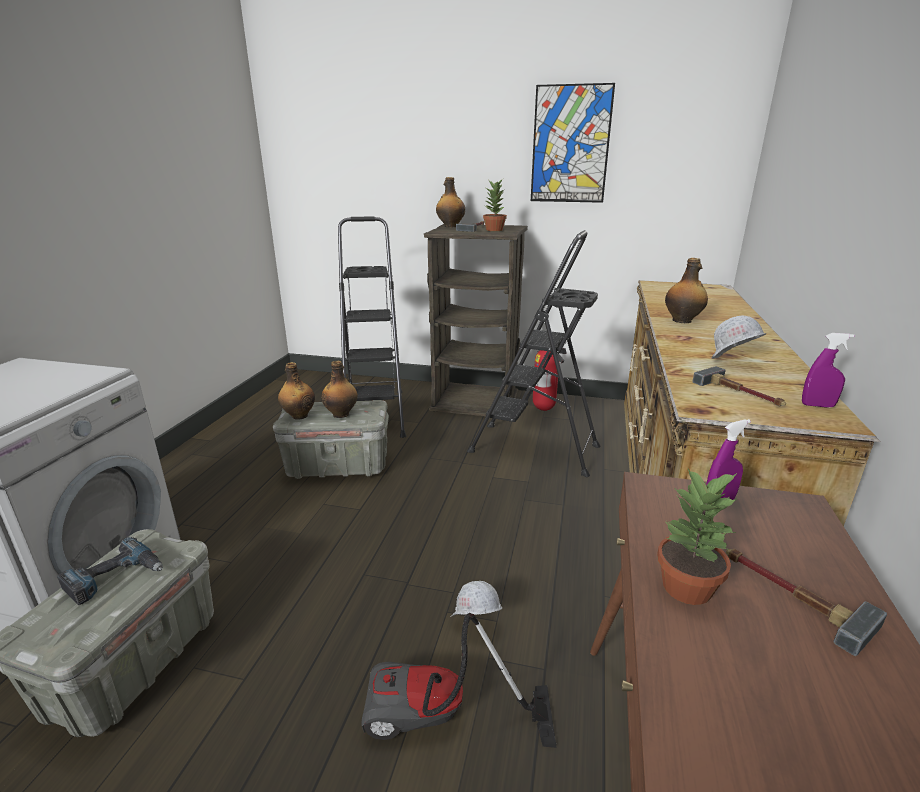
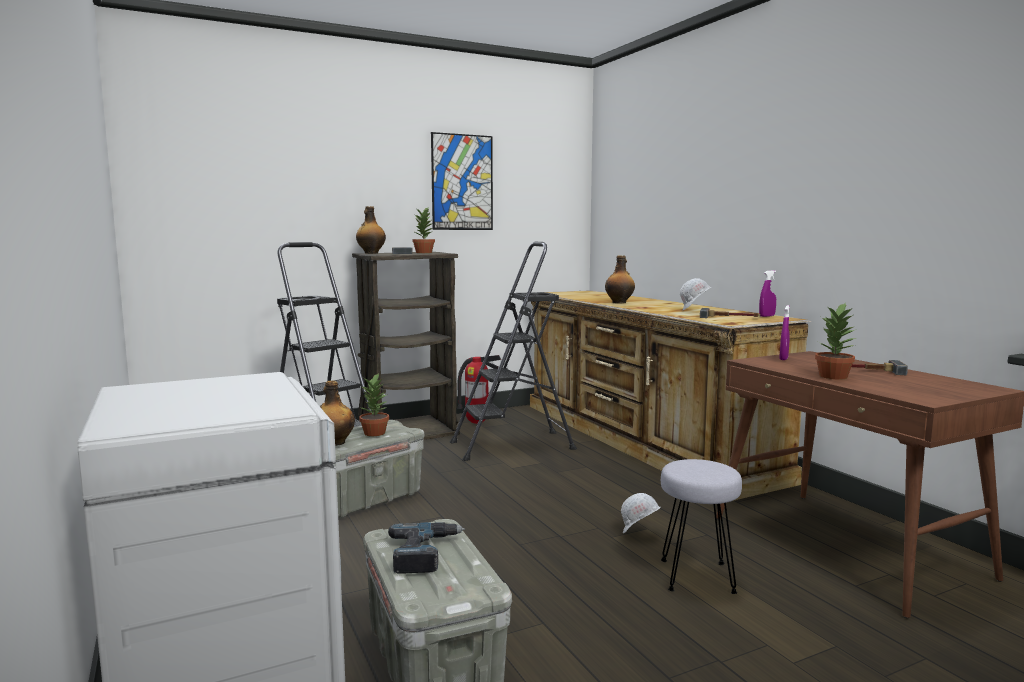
camera: 40 degrees left, 15 degrees down
(341, 414) = (375, 433): bottle -> potted plant
(440, 721) = (695, 576): vacuum cleaner -> grey stool

